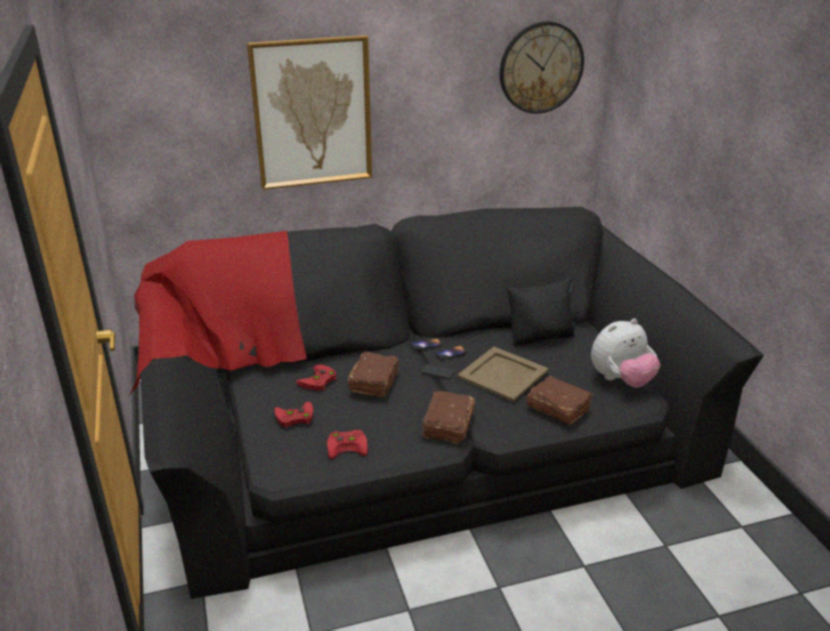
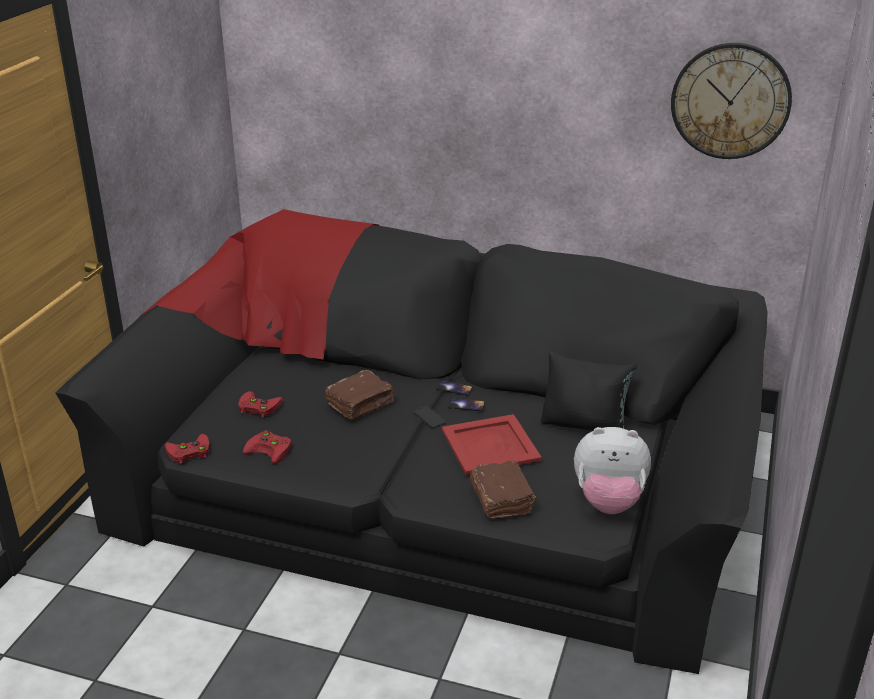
camera: 35 degrees right, 0 degrees up
(312, 113) = (442, 104): picture -> none
(318, 381) = (316, 384): red game controller -> red game controller (187, 452)
(447, 426) = (375, 469): brown book -> none
(503, 373) = (491, 444): beige tray -> red tray

